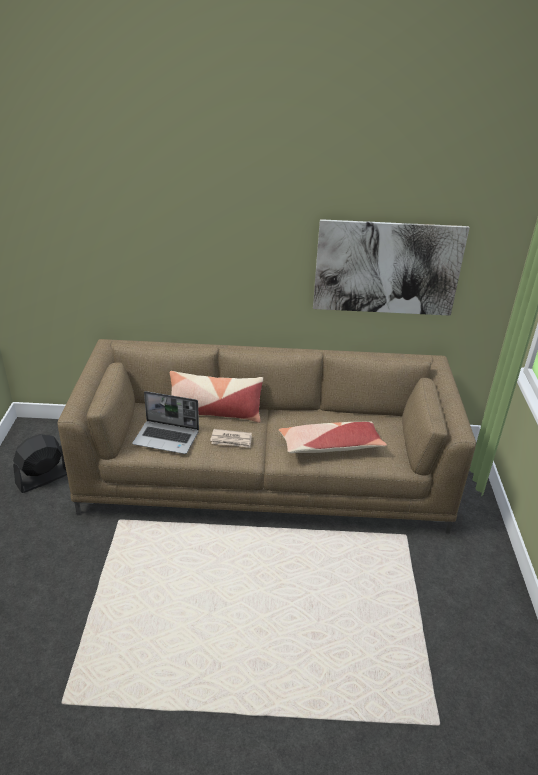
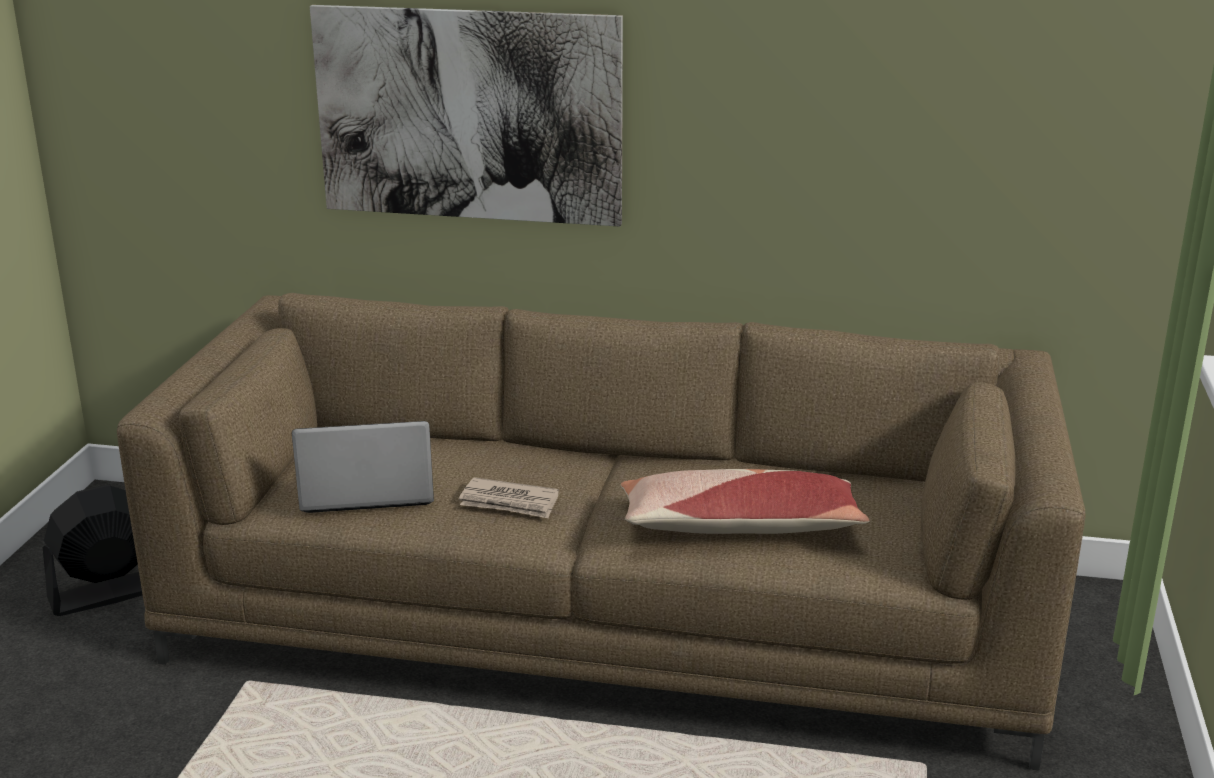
camera: 10 degrees right, 10 degrees down
(167, 438) = (365, 490): laptop -> laptop turned 150 degrees clockwise
(215, 412) = (490, 452): pillow -> none
(387, 268) = (896, 132): picture -> picture (468, 115)

